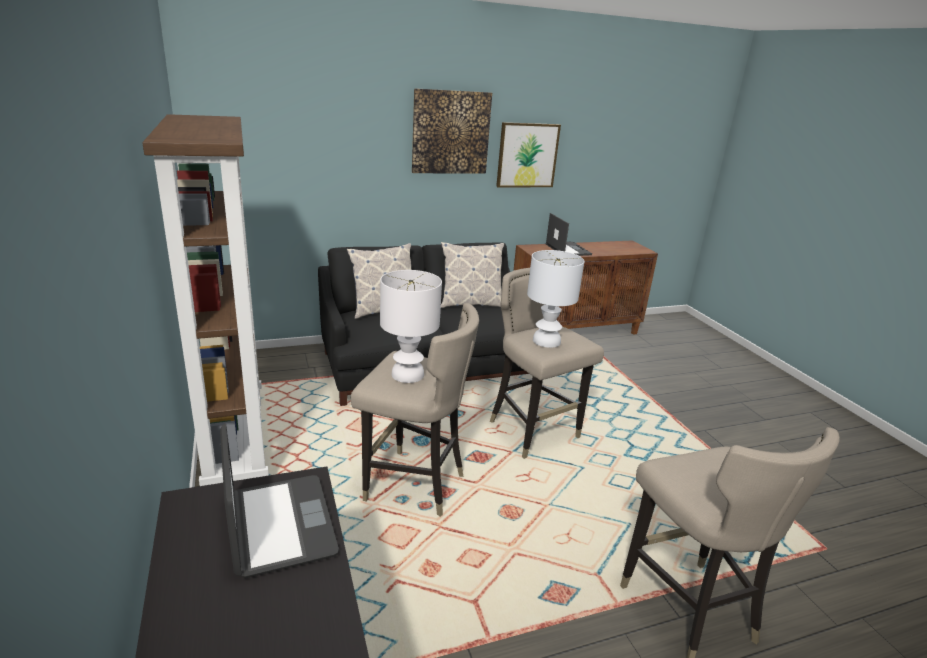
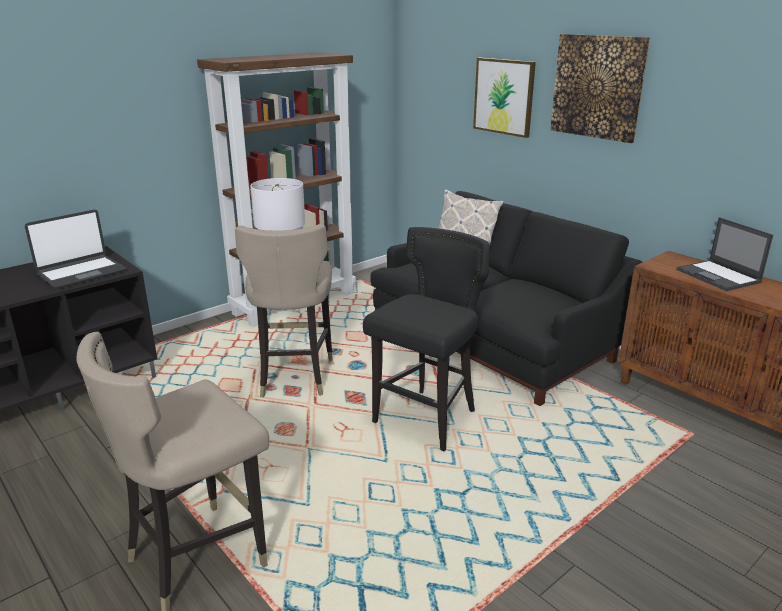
camera: 70 degrees right, 0 degrees up
(470, 303) = (541, 289): pillow -> none
(527, 155) = (696, 127): picture -> picture (504, 96)
(533, 432) = (426, 420): beige stool -> black stool
(546, 341) = (411, 308): white table lamp -> none
(567, 249) = (719, 276): laptop -> laptop turned 105 degrees clockwise

